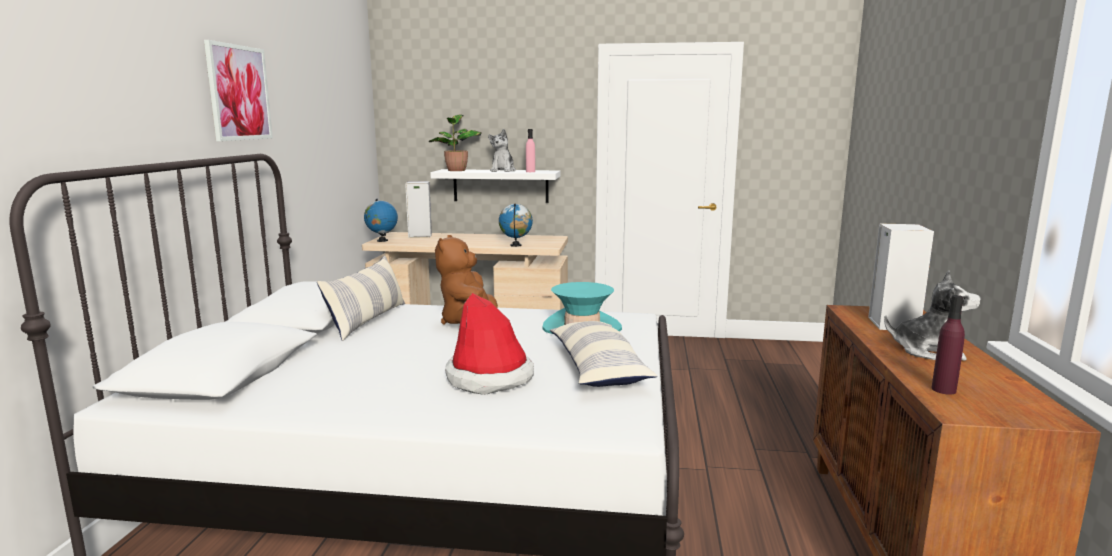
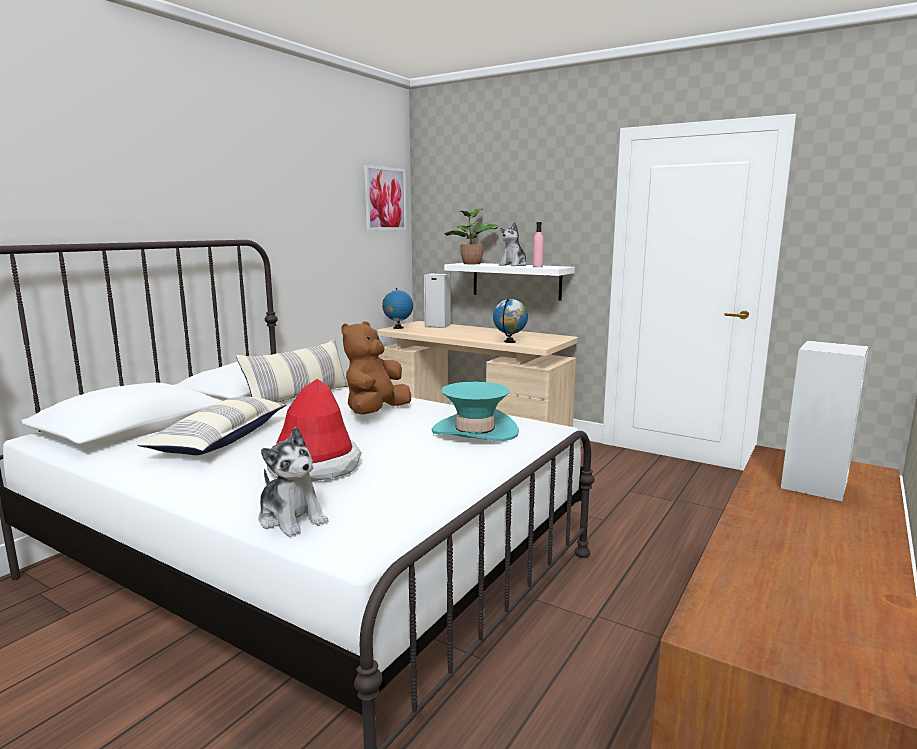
camera: 25 degrees right, 0 degrees up
(239, 93) = (229, 185): picture -> picture (385, 199)
(597, 368) = (427, 475): pillow -> pillow (220, 439)
(928, 351) = (809, 531): plush toy -> plush toy (291, 518)
(943, 390) = (743, 590): purple bottle -> none

